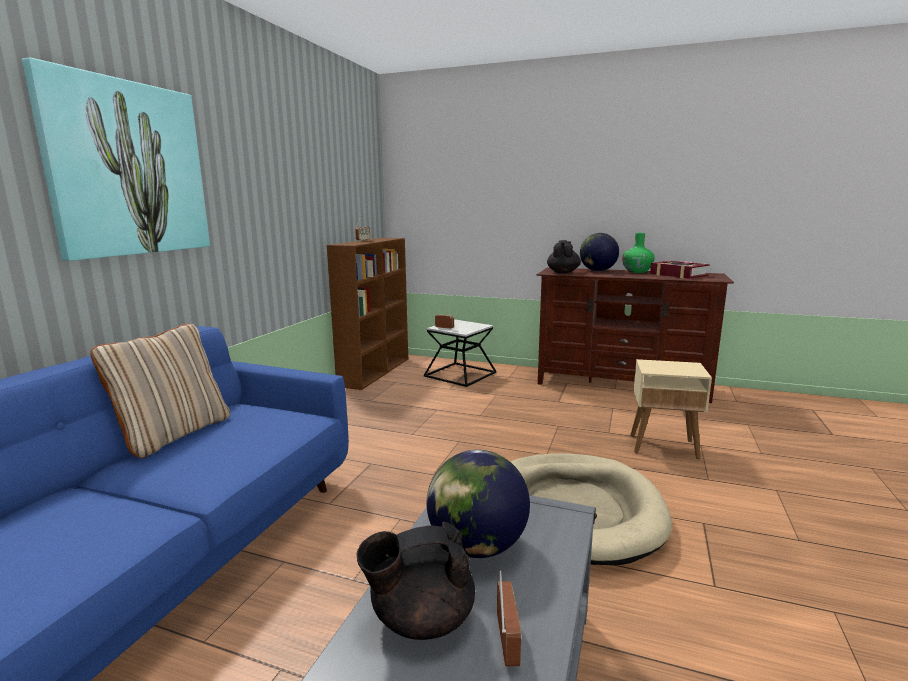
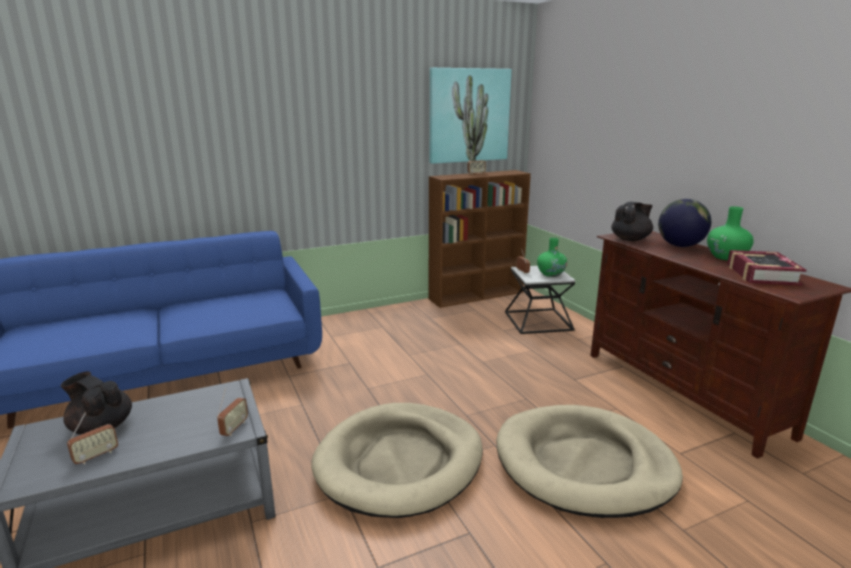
camera: 45 degrees right, 5 degrees up
(128, 169) = (234, 125): picture -> picture (468, 115)
(174, 434) = (218, 296): beige pillow -> none
(468, 325) = (551, 274): none -> green vase
(476, 546) = (179, 416): globe -> none
(559, 519) = (234, 428): none -> radio
(664, 446) = (584, 464): beige side table -> beige dog bed

